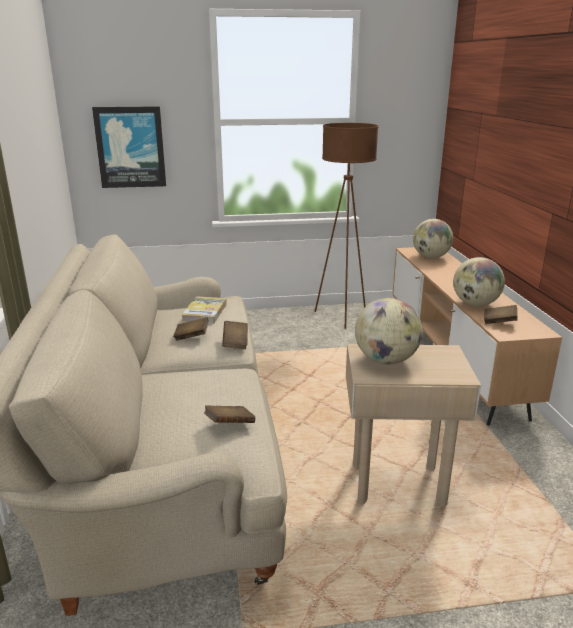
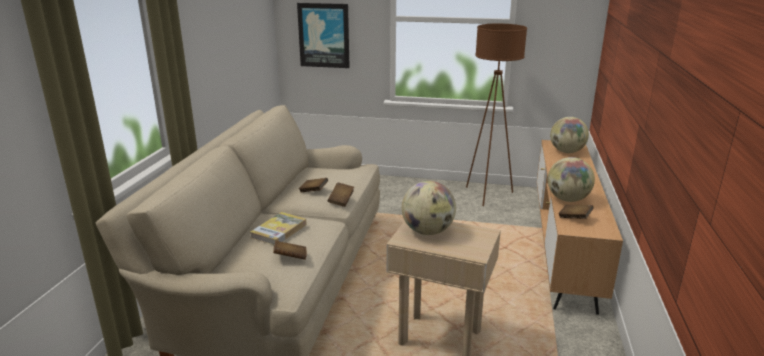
camera: 20 degrees right, 0 degrees up
(205, 312) = (337, 174): book -> book (279, 231)

